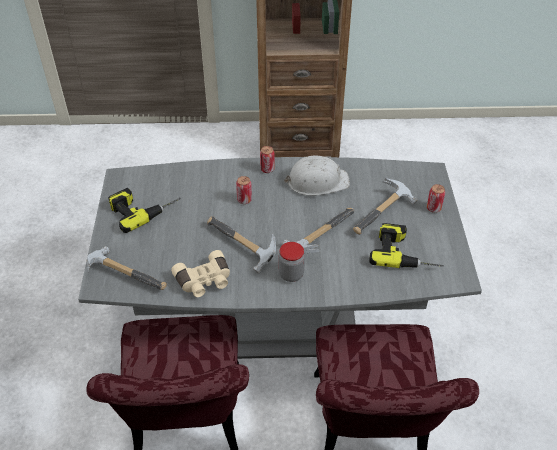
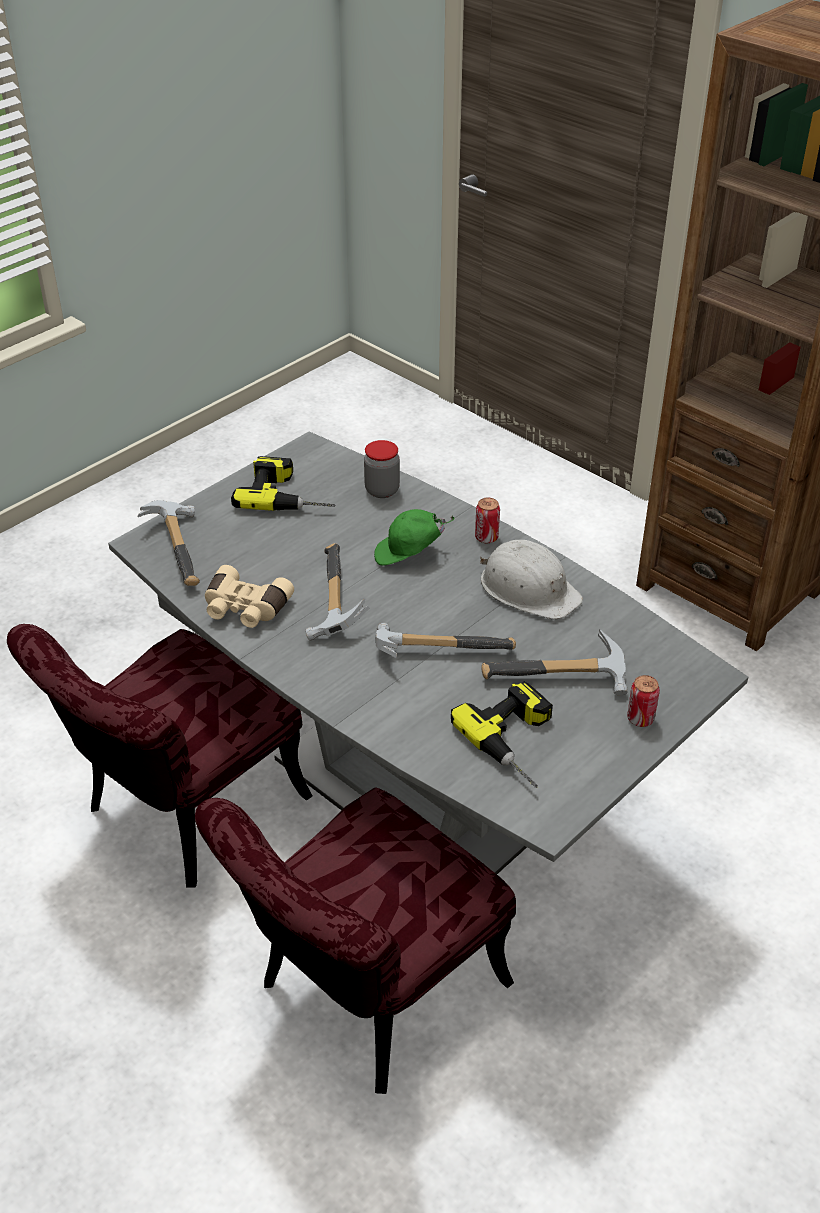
camera: 45 degrees right, 5 degrees down
(244, 200) = (409, 554): can -> green cap
(291, 274) = (344, 667): jar -> jar (382, 490)

